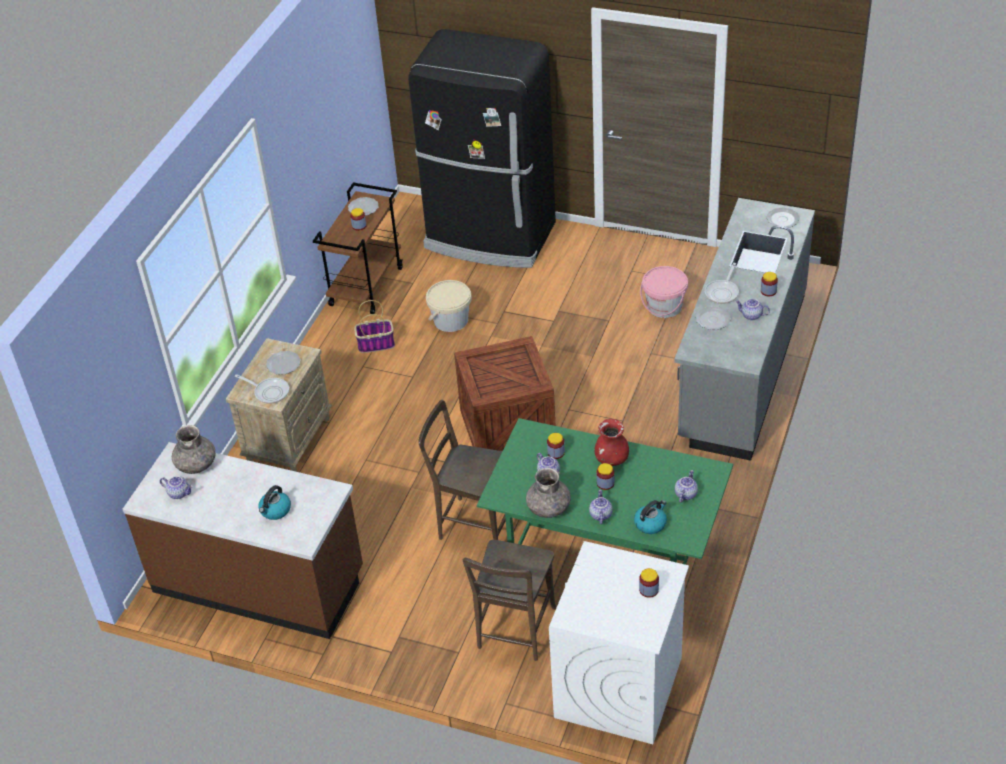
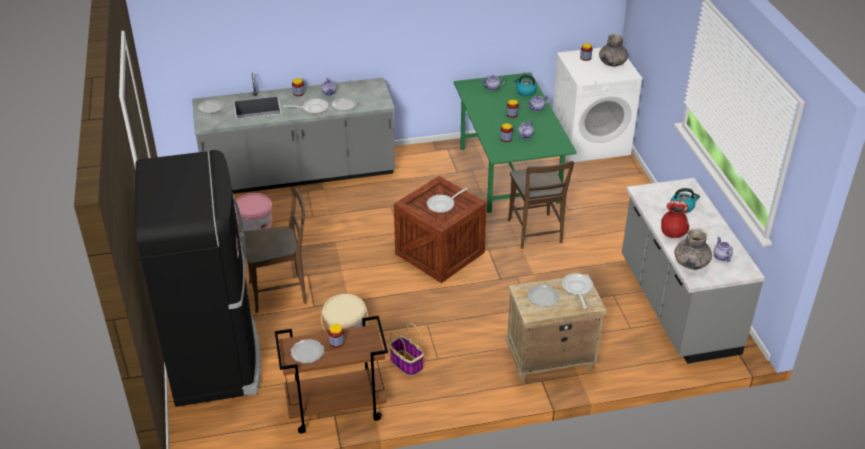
camera: 125 degrees left, 5 degrees down
(259, 581) = (676, 306): brown counter -> grey counter
(500, 374) = (443, 205): none -> frying pan
(515, 632) = (595, 187): brown chair -> brown chair (281, 292)
(549, 507) = (550, 126): grey vase -> grey vase (612, 63)
(611, 459) = (491, 118): red vase -> red vase (672, 234)

